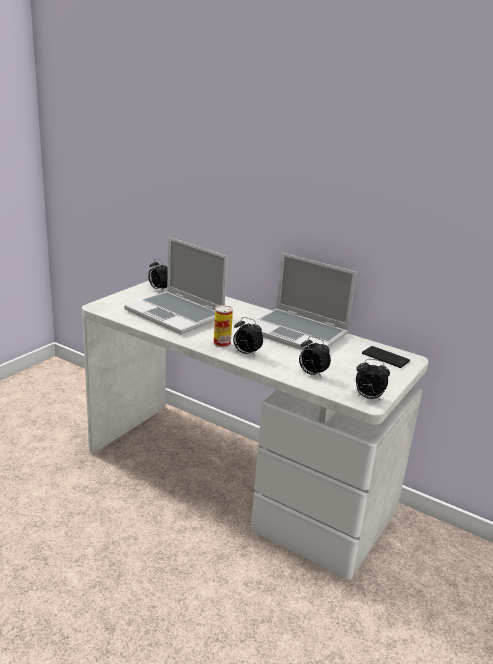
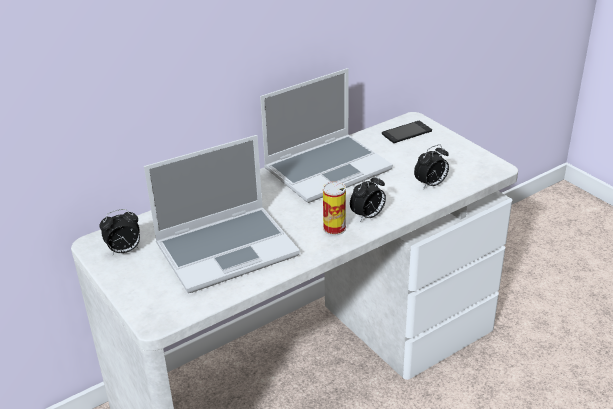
camera: 65 degrees left, 10 degrees up
(368, 397) = (487, 165): alarm clock -> none

